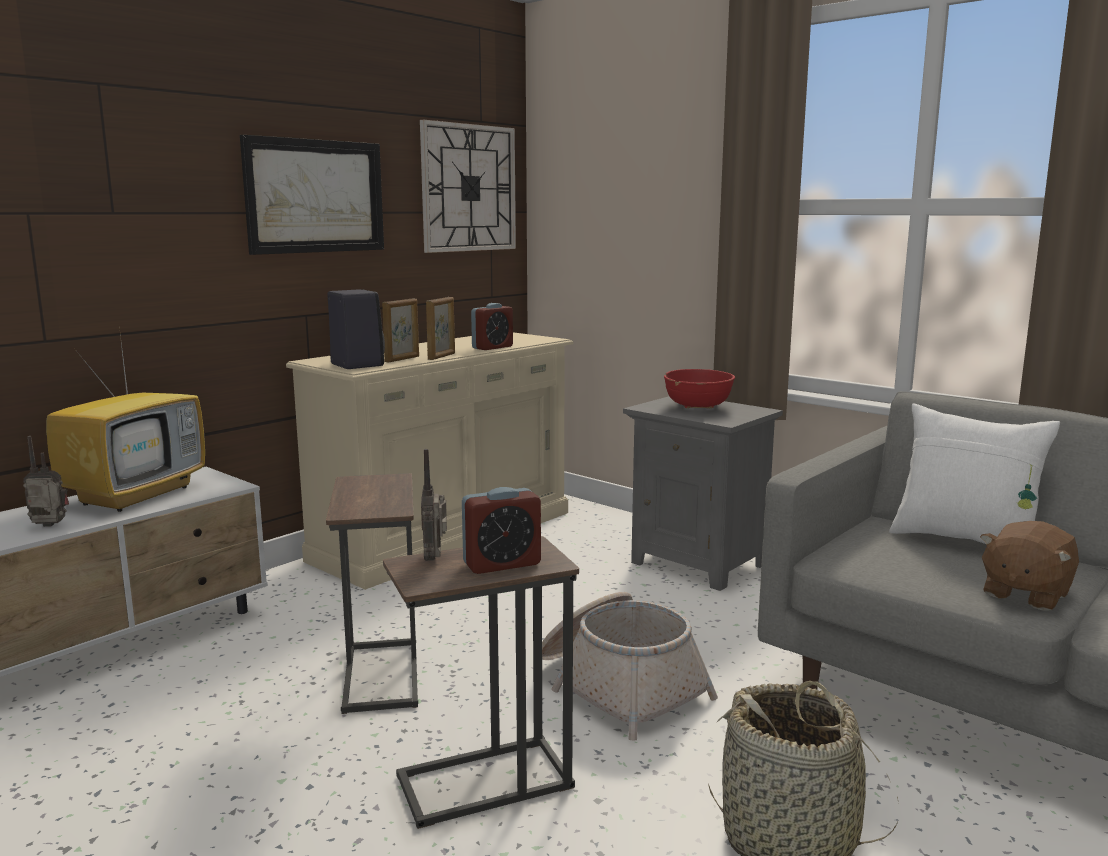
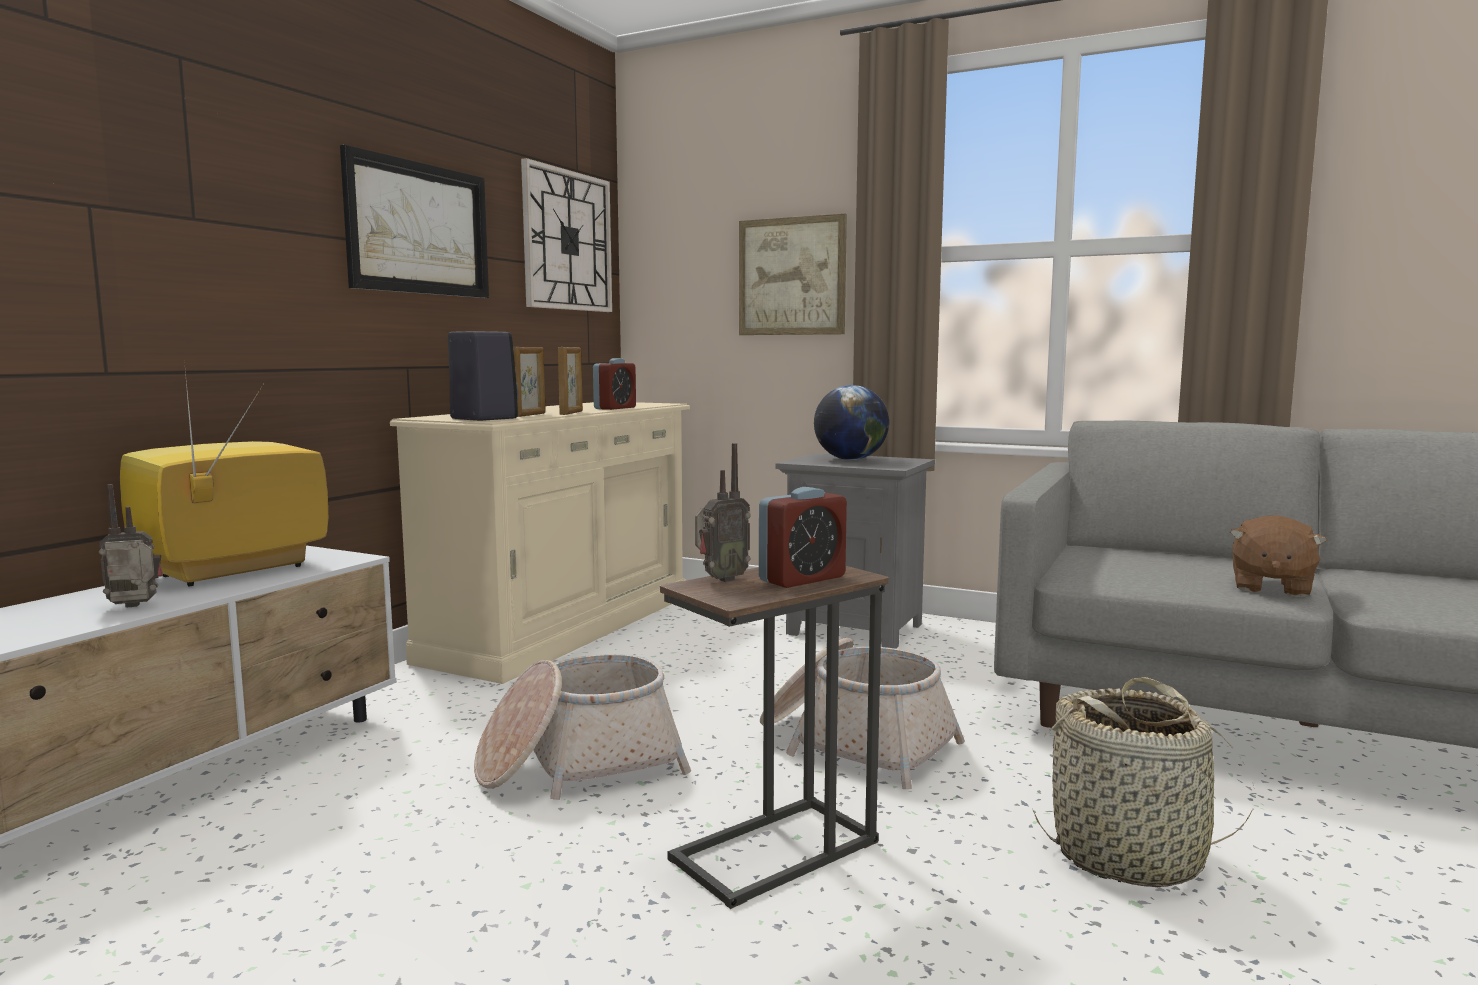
camera: 15 degrees left, 5 degrees down
(136, 495) = (231, 572): television -> television turned 150 degrees counterclockwise
(380, 675) = (578, 764): brown side table -> basket
(435, 558) = (720, 579): radio -> radio turned 105 degrees counterclockwise
(669, 222) = (791, 276): none -> picture
(698, 407) = (850, 459): red bowl -> globe
(963, 542) = (1172, 557): white pillow -> none

